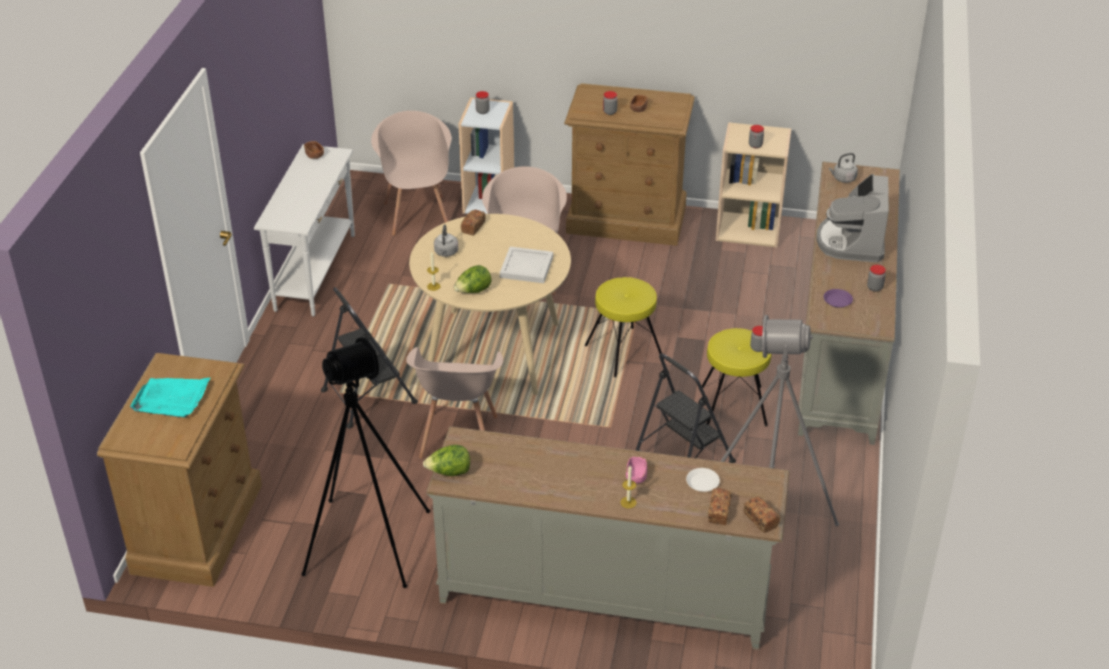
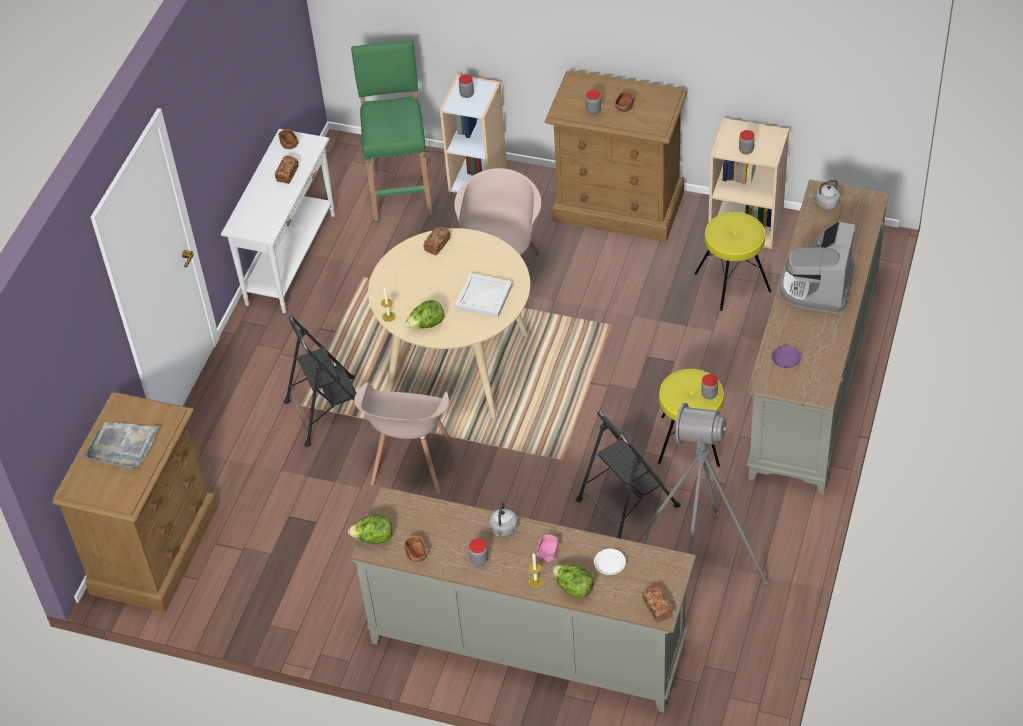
camera: 10 degrees right, 10 degrees up
(171, 399) = (123, 446): turquoise tray -> grey tray
(367, 543) = (311, 575): black floor lamp -> none
(417, 215) = (401, 192): beige chair -> green stool
(446, 253) = (406, 276): grey kettle -> grey kettle (503, 529)
(497, 484) = (417, 554): none -> brown bowl
(624, 352) = (590, 372): yellow stool -> yellow stool (733, 282)
(669, 506) = (573, 588): none -> lettuce
(719, 512) = (619, 597): bread -> bread (287, 174)
(874, 287) = (827, 345): jar -> jar (479, 560)

